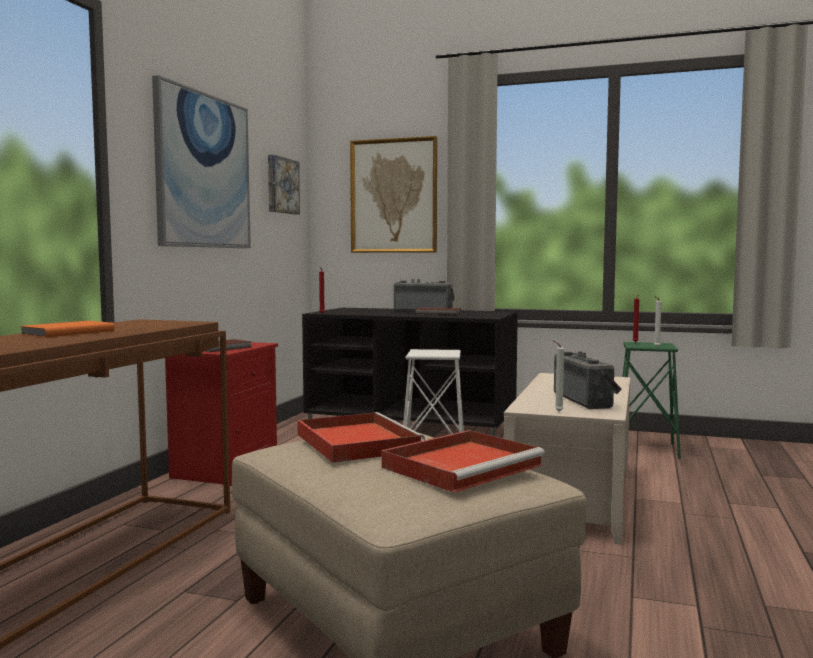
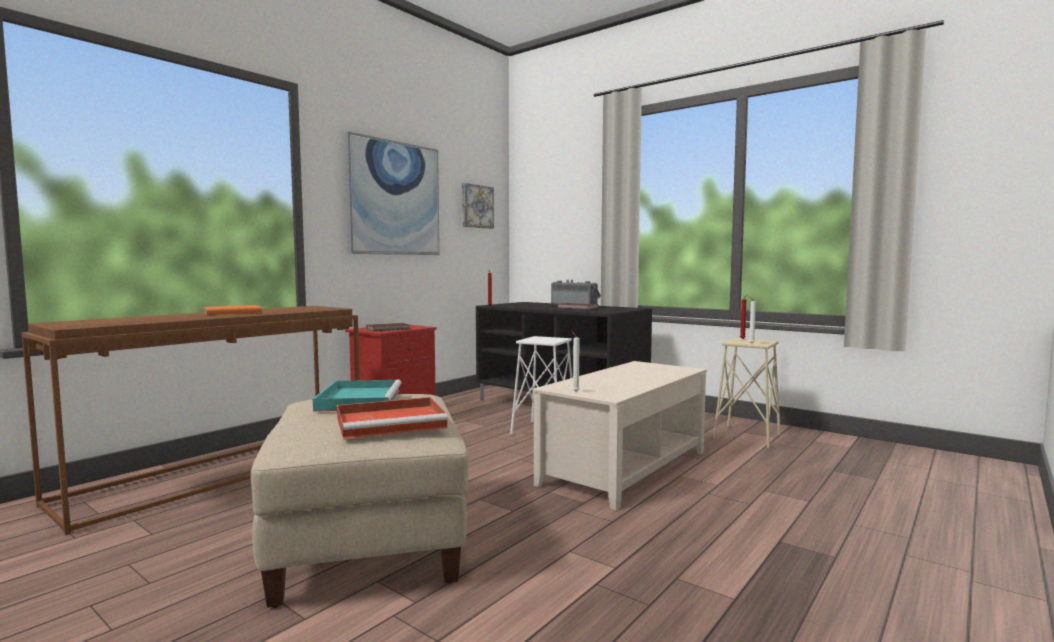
camera: 20 degrees right, 0 degrees up
(355, 442) = (359, 399): red tray -> turquoise tray
(394, 196) = (566, 212): picture -> none
(586, 400) = (620, 385): radio -> none
(646, 448) = (747, 436): green stool -> beige stool

